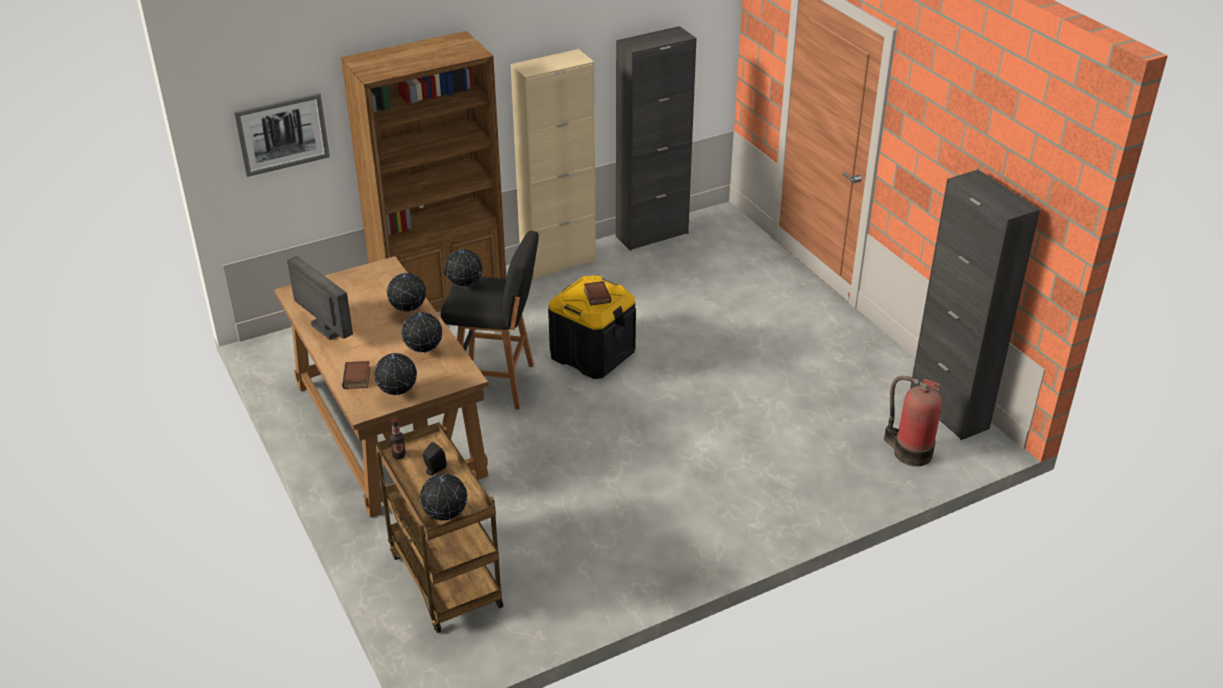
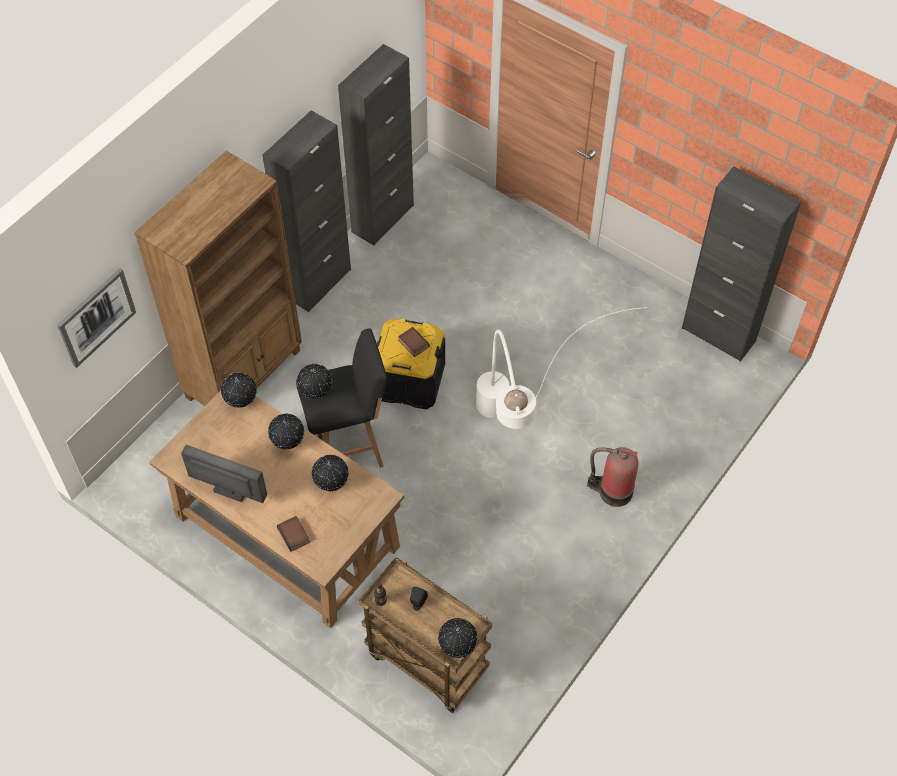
camera: 25 degrees left, 20 degrees up
(398, 395) = (340, 539): globe -> globe (241, 402)
(558, 262) = (318, 283): beige cabinet -> black cabinet
(671, 426) = (516, 435): none -> white floor lamp
(910, 452) = (708, 388): fire extinguisher -> fire extinguisher (612, 491)

